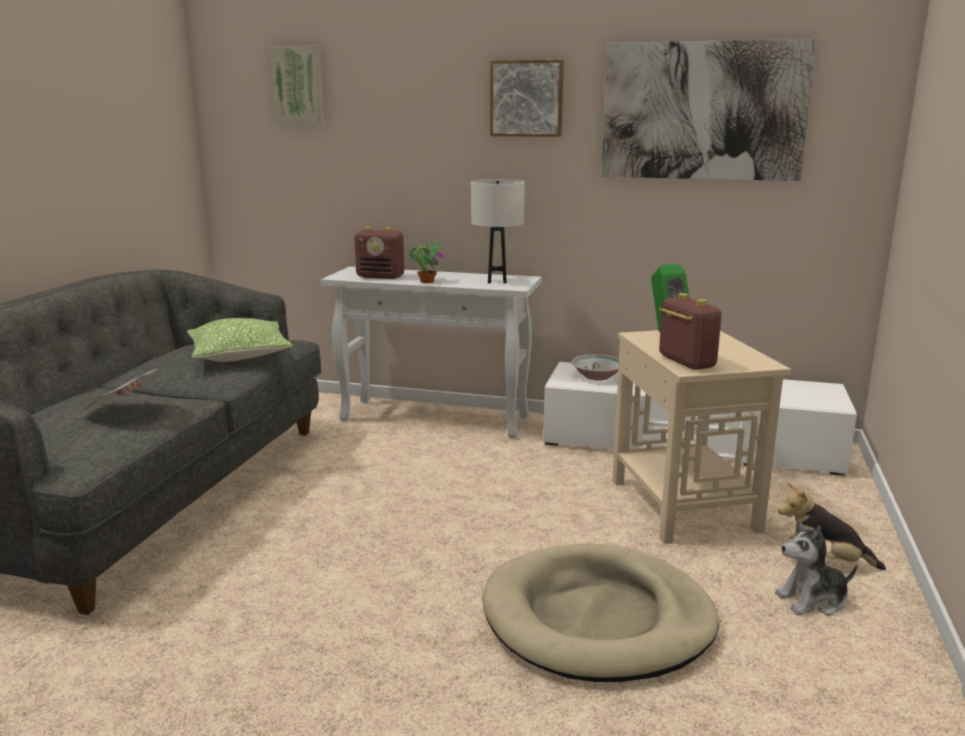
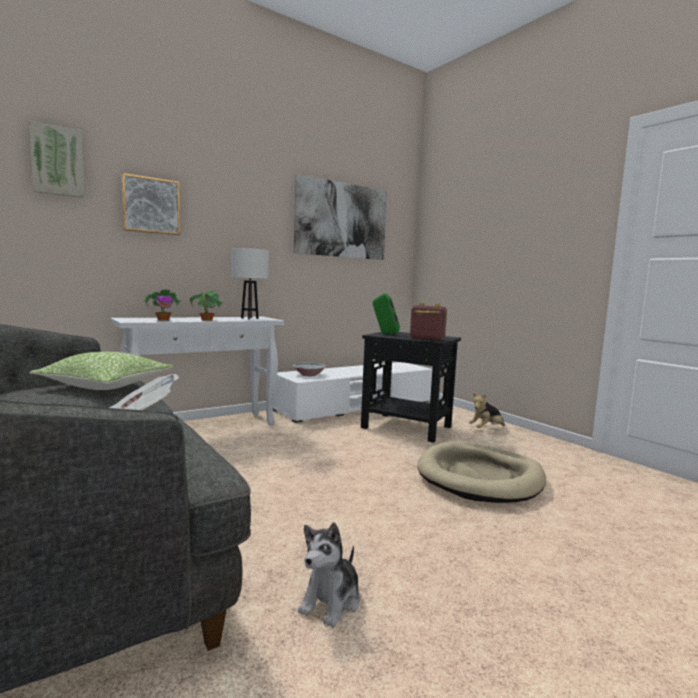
camera: 50 degrees left, 10 degrees down
(381, 276) = (163, 320): radio -> potted plant
(527, 98) = (249, 200): picture -> picture (151, 205)
(684, 505) = (407, 427): beige side table -> black side table
(812, 600) = (512, 441): plush toy -> plush toy (331, 601)

